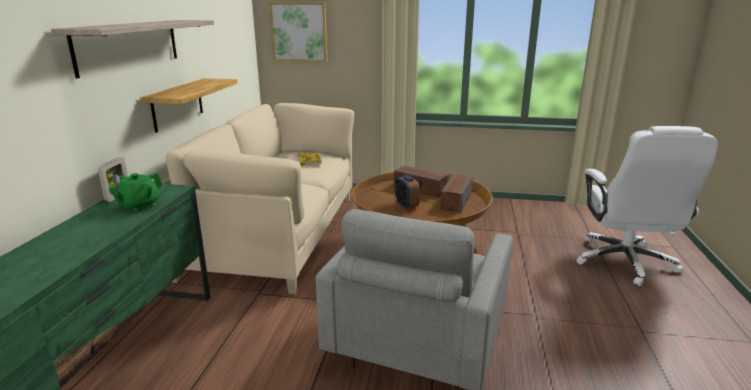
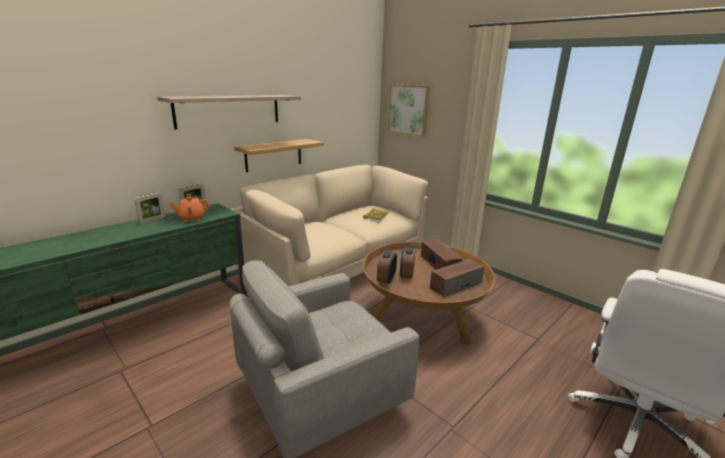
camera: 35 degrees right, 0 degrees up
(82, 222) = (152, 220): none -> picture frame
(139, 205) = (191, 218): green teapot -> orange teapot
(397, 214) = (386, 279): none -> alarm clock

